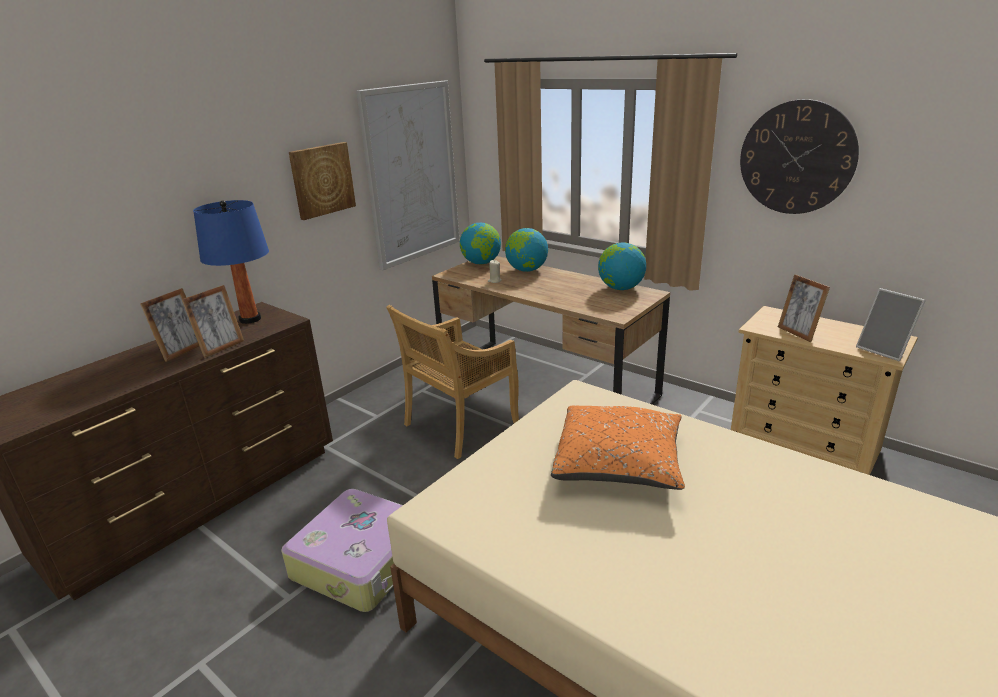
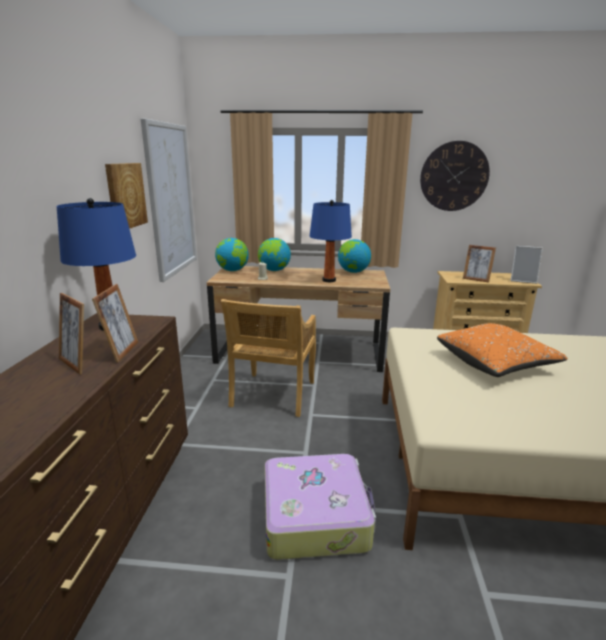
camera: 35 degrees left, 5 degrees down
(182, 351) = (77, 364): picture frame -> picture frame turned 135 degrees clockwise
(566, 296) = (328, 280): none -> blue table lamp

